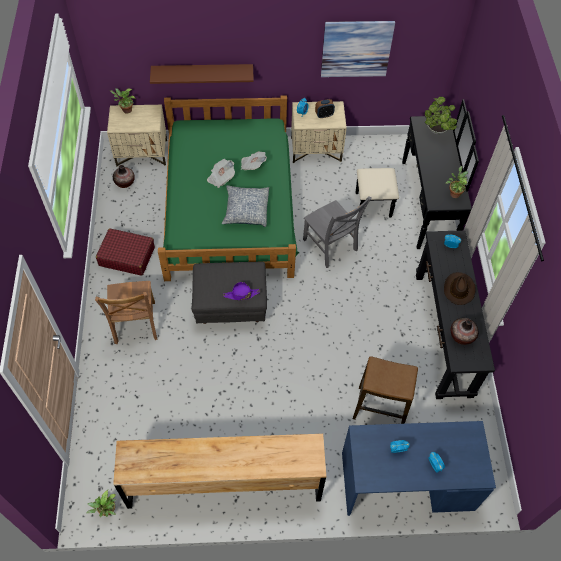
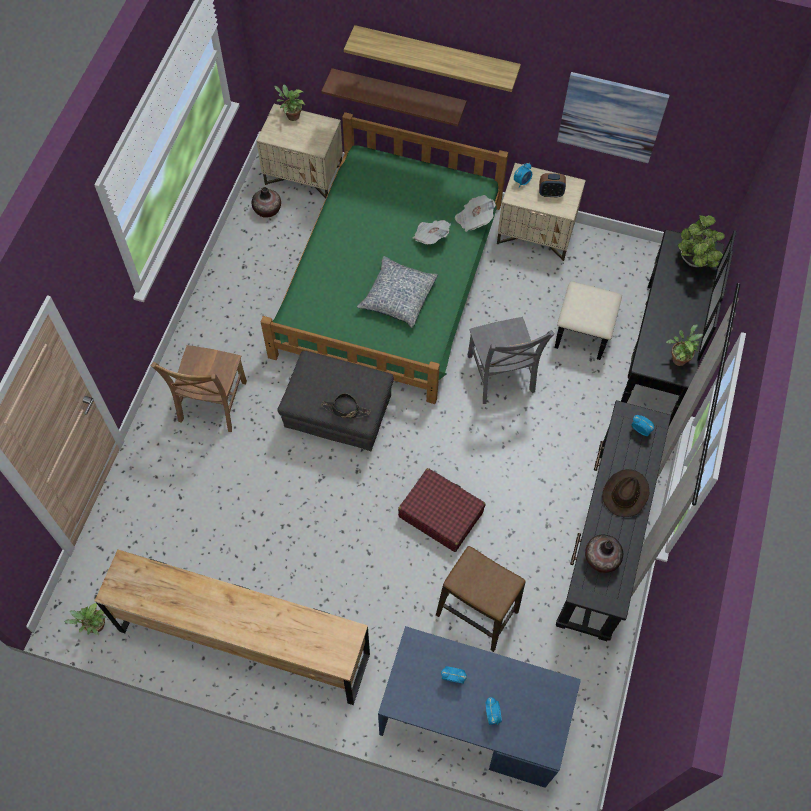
camera: 20 degrees right, 5 degrees up
(126, 256) = (234, 311): red suitcase -> red suitcase (440, 514)
(221, 178) = (382, 243): newspaper -> newspaper (474, 219)
(227, 35) = (436, 55): none -> shelf
(241, 294) = (345, 410): purple hat -> black hat

